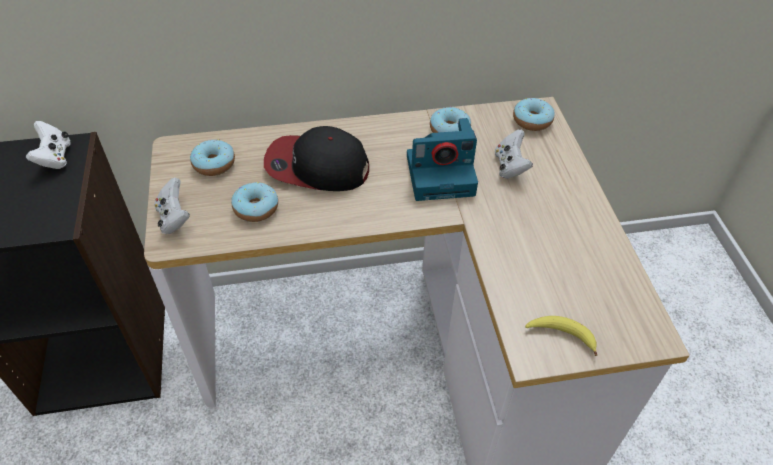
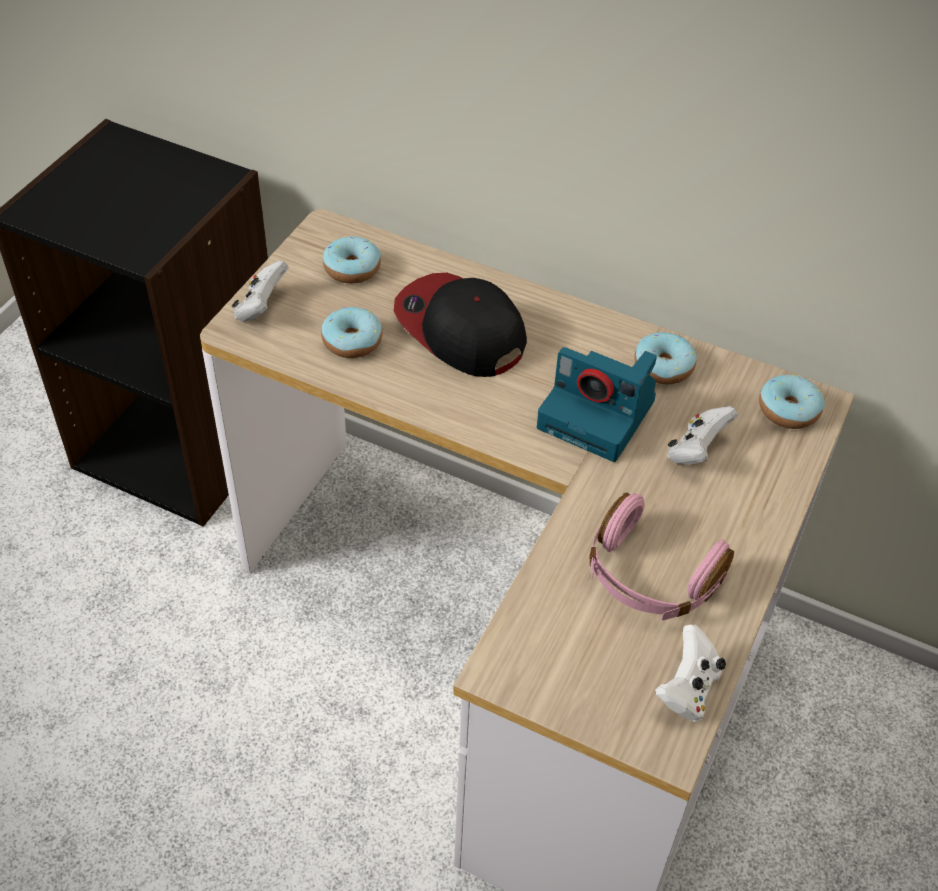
camera: 35 degrees right, 0 degrees up
(55, 157) = (195, 181): white game controller -> white game controller (687, 689)
(554, 249) = (649, 577): none -> pink headphones
(561, 335) = (555, 672): banana -> none

